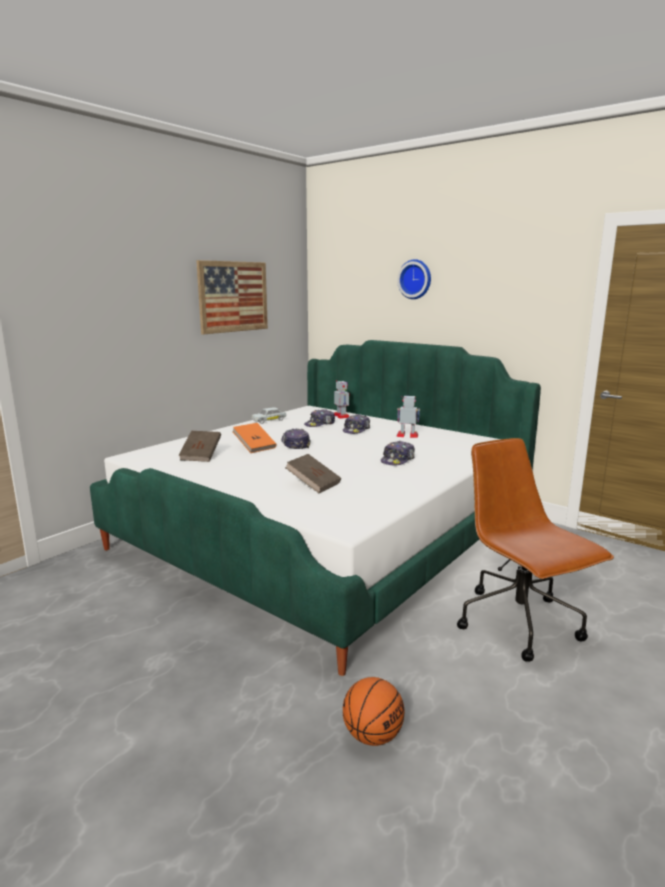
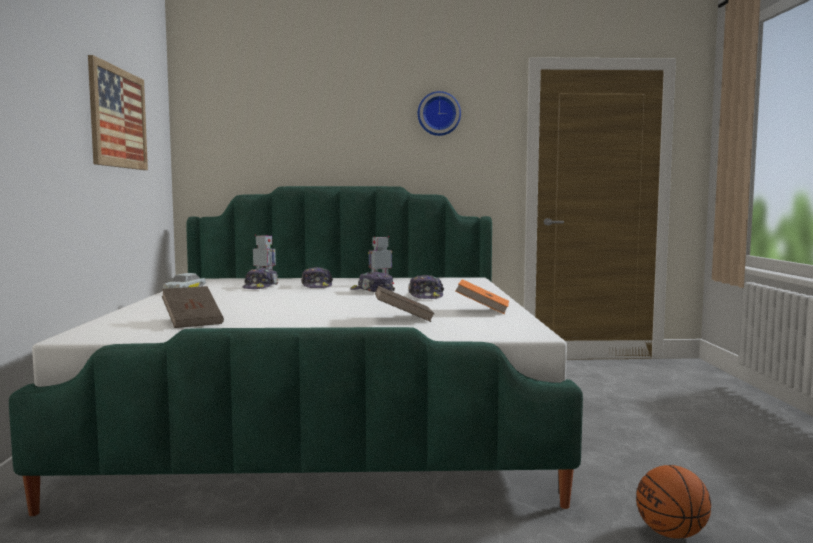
camera: 40 degrees left, 10 degrees down
(254, 447) = (241, 308): orange book -> orange book (482, 310)
(295, 445) = (285, 301): cap -> cap (372, 291)
(415, 279) = (335, 115): wall clock -> wall clock (438, 114)
(520, 624) = (615, 425): brown office chair -> none

